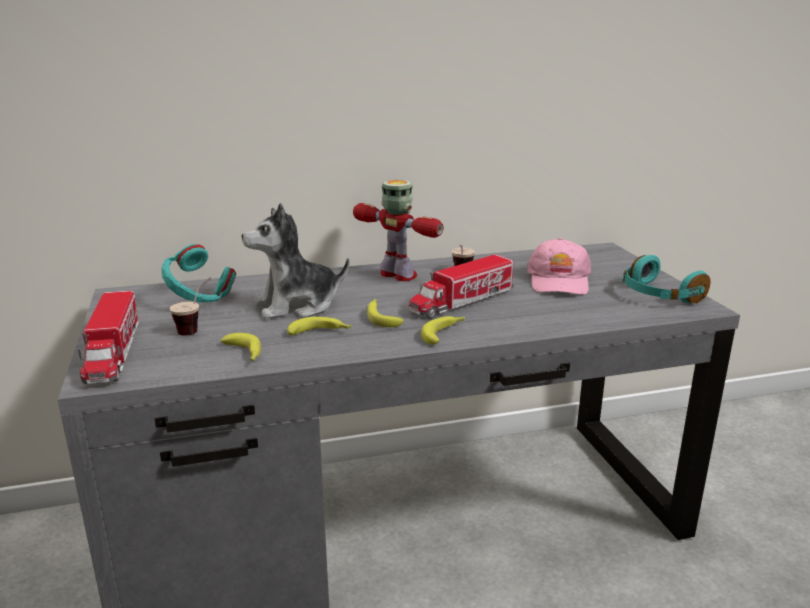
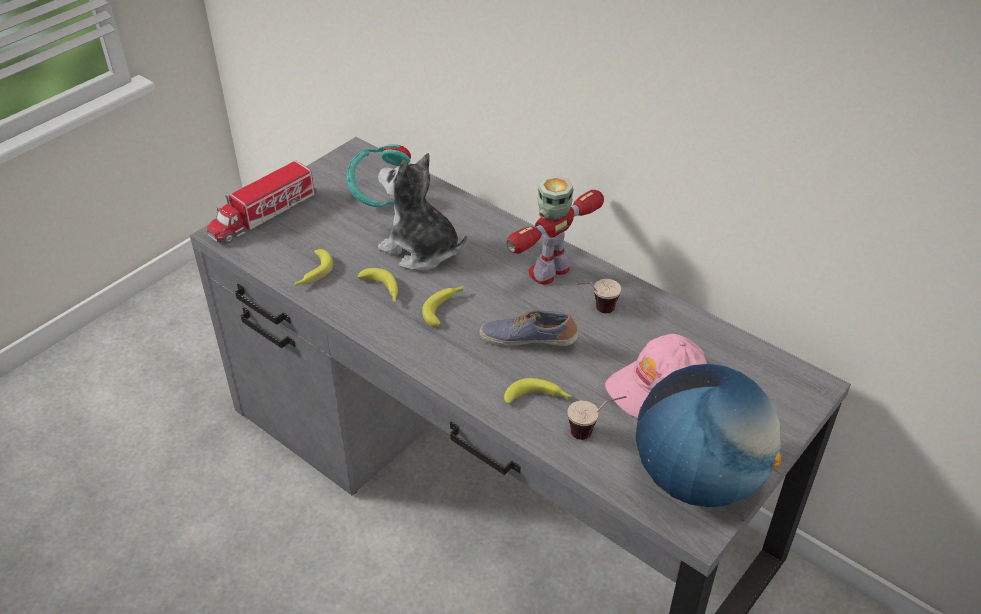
camera: 55 degrees right, 20 degrees up
(196, 328) = (334, 225): cup -> cup (593, 432)
(398, 275) = (550, 271): toy robot -> toy robot turned 135 degrees counterclockwise
(444, 333) = (445, 360): banana -> banana (538, 398)
(462, 301) = (528, 339): toy truck -> shoe
(658, 295) = (697, 478): turquoise headphones -> globe

